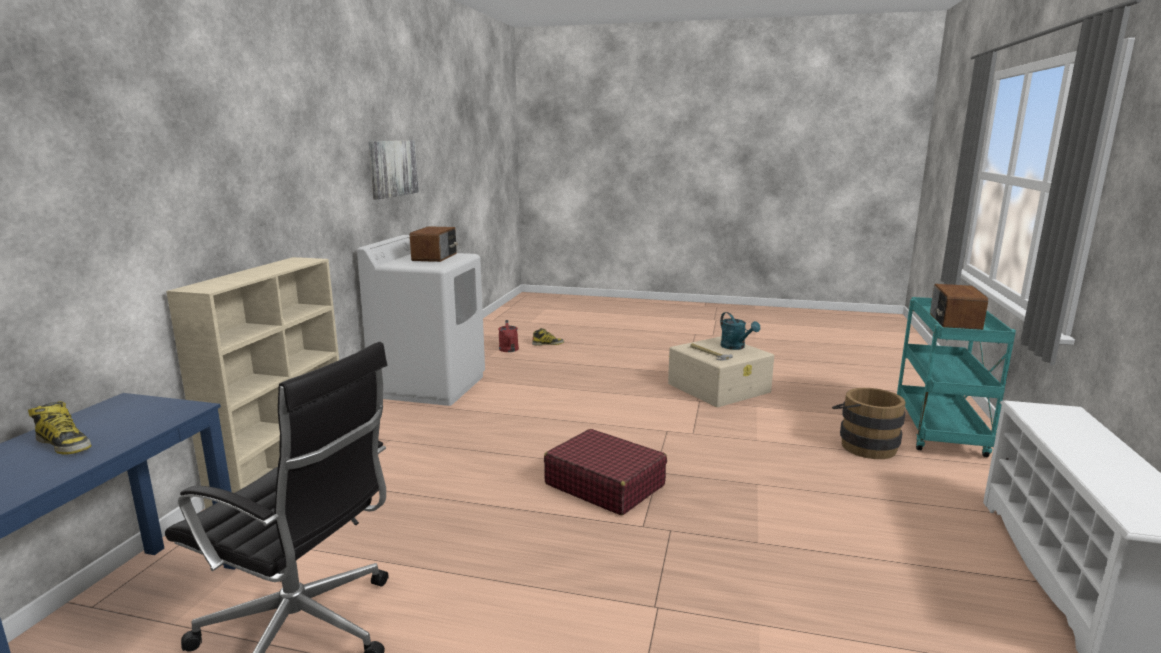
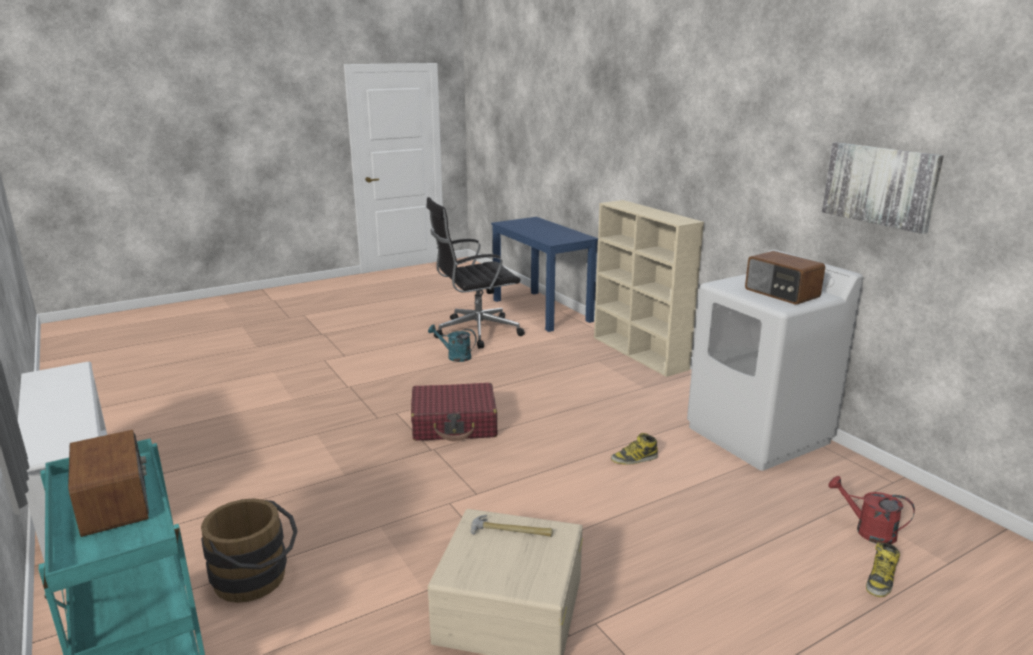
camera: 135 degrees right, 5 degrees up
(64, 444) = (545, 230): boot -> boot (634, 459)
(736, 347) = (497, 572): turquoise watering can -> turquoise watering can (455, 356)

